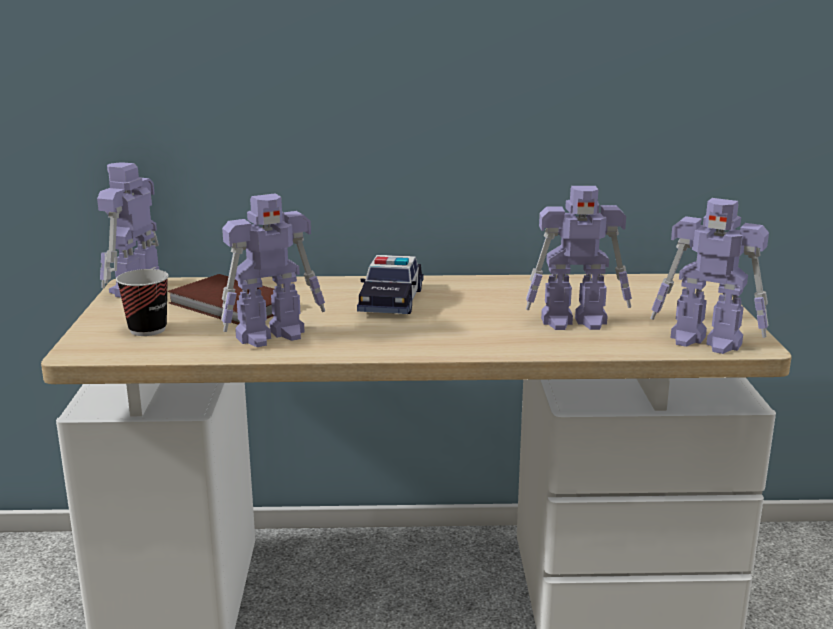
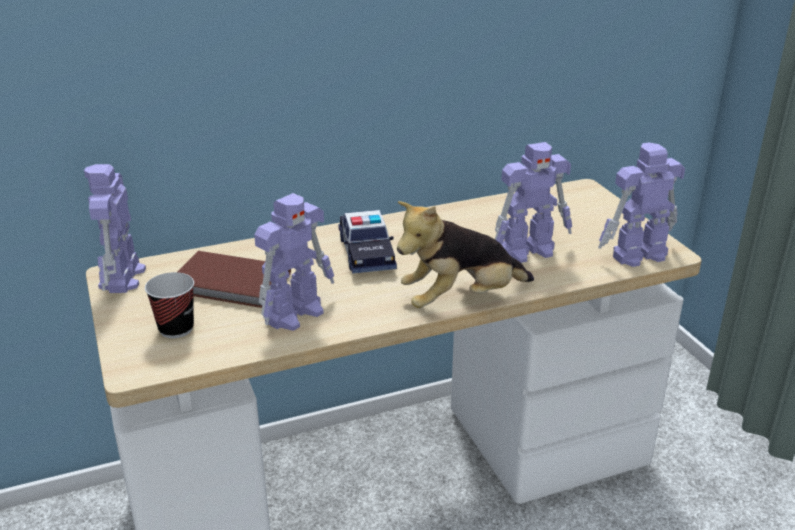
camera: 20 degrees left, 10 degrees up
(457, 349) = (461, 300): none -> plush toy
(707, 342) = (637, 255): toy robot -> toy robot turned 150 degrees clockwise

